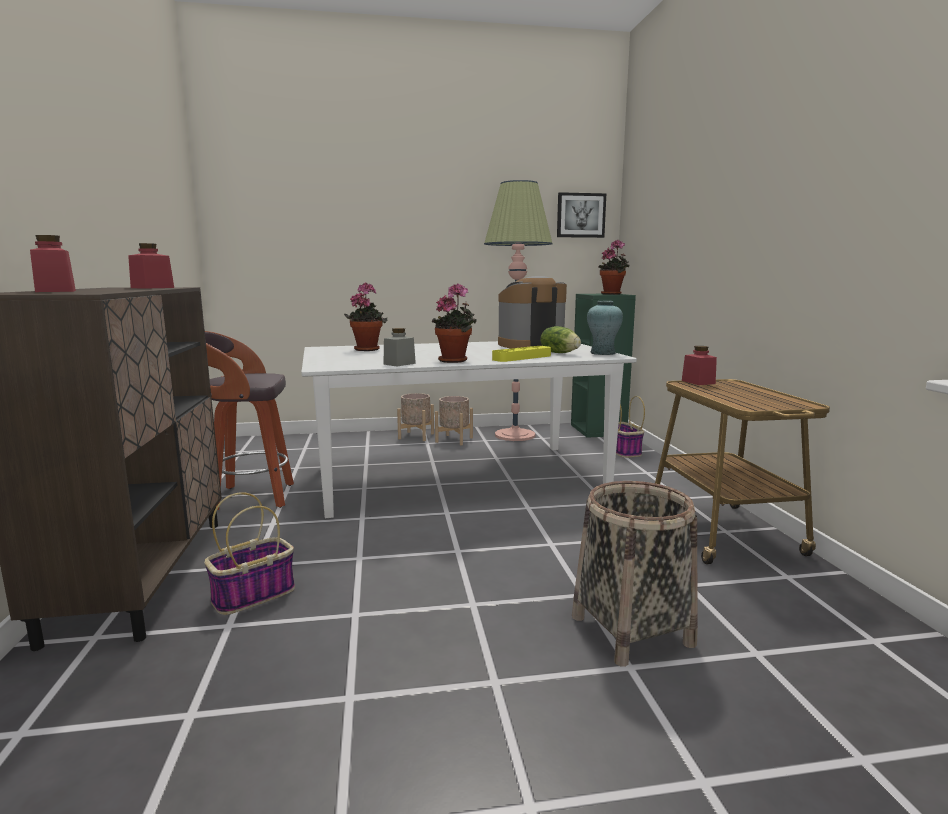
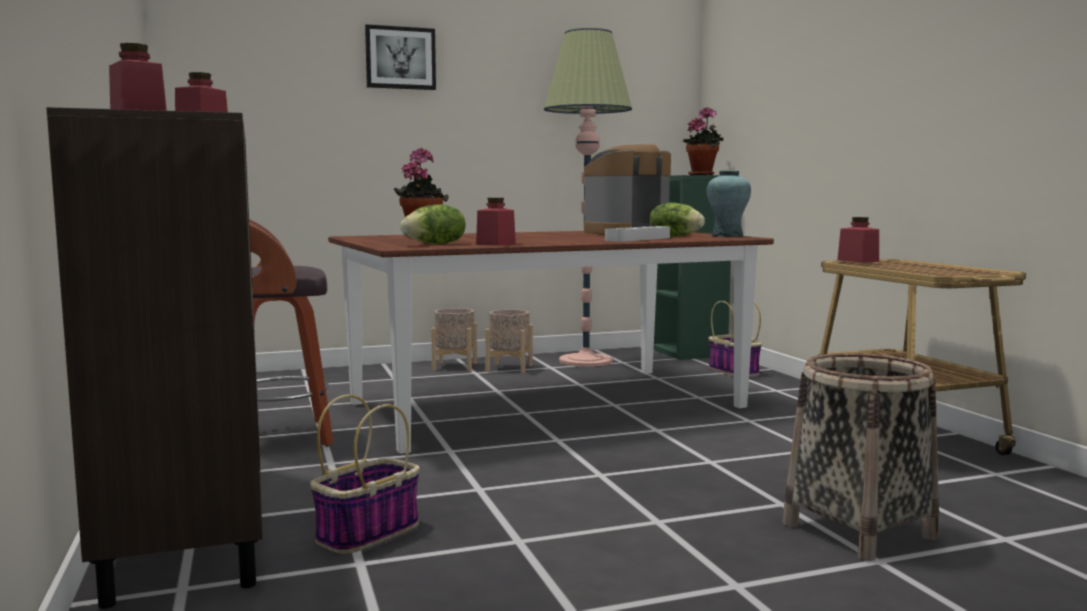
camera: 10 degrees left, 5 degrees down
(355, 363) = (435, 244): none -> lettuce
(399, 364) = (496, 244): grey jar -> red jar
(455, 360) = (560, 241): potted plant -> none
(459, 477) = (546, 405): white dining table -> brown dining table
(522, 358) = (638, 239): yellow tray -> grey tray
(580, 215) = (655, 78): picture -> picture (400, 58)

